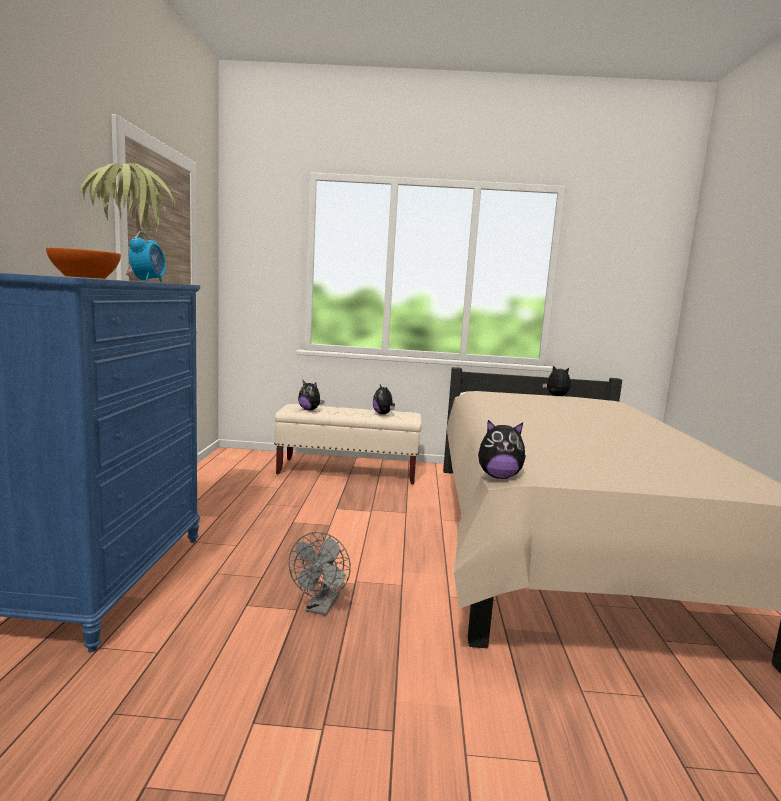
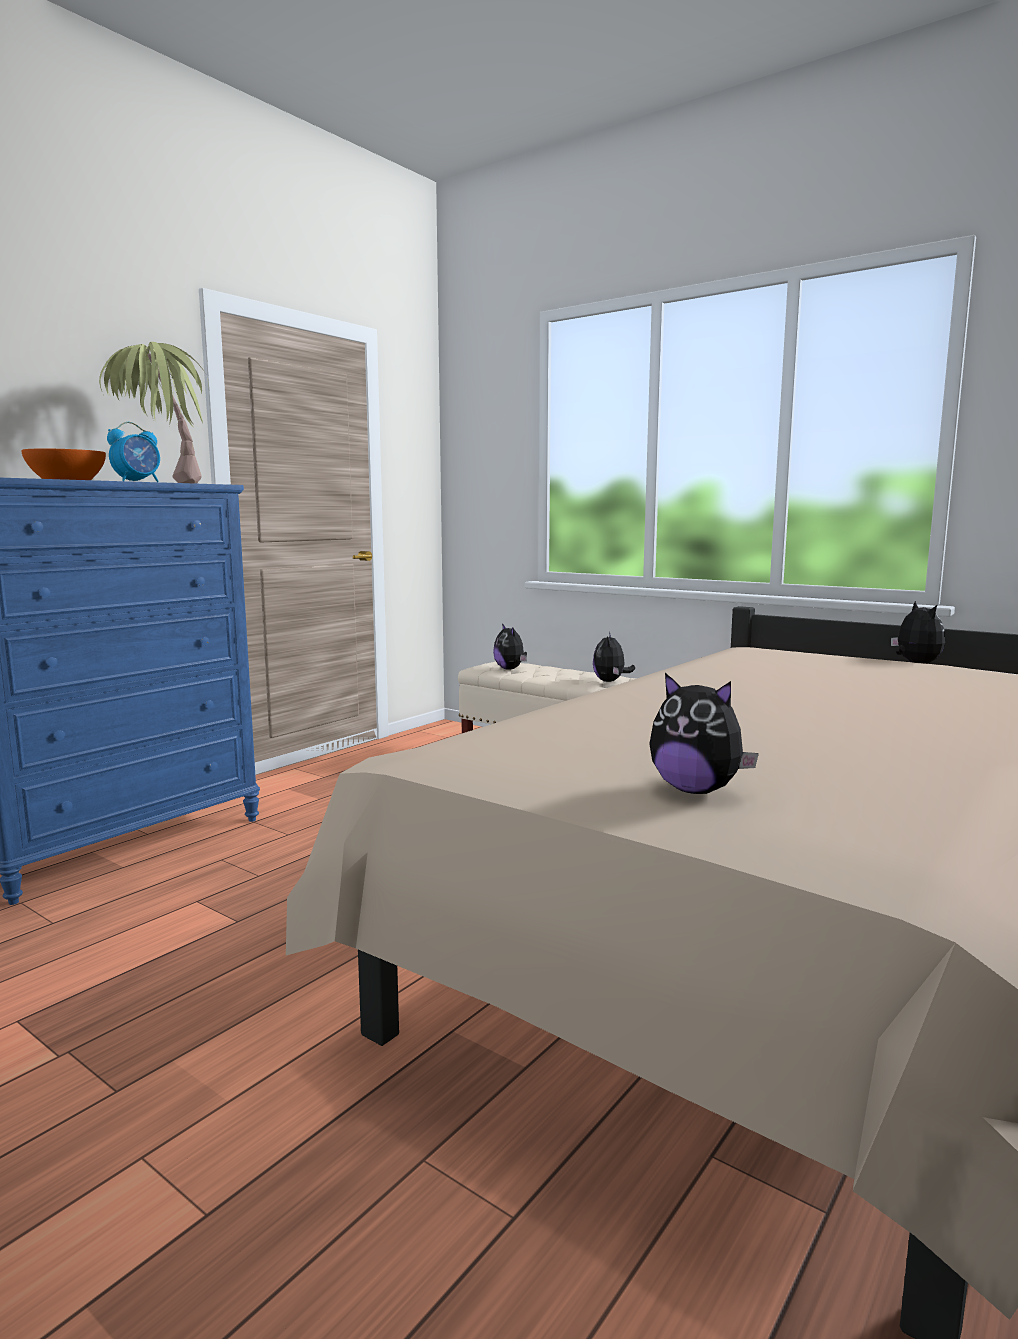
camera: 35 degrees right, 0 degrees up
(321, 608) = (264, 927): grey fan -> none
(499, 477) = (384, 757): plush toy -> plush toy (696, 790)

